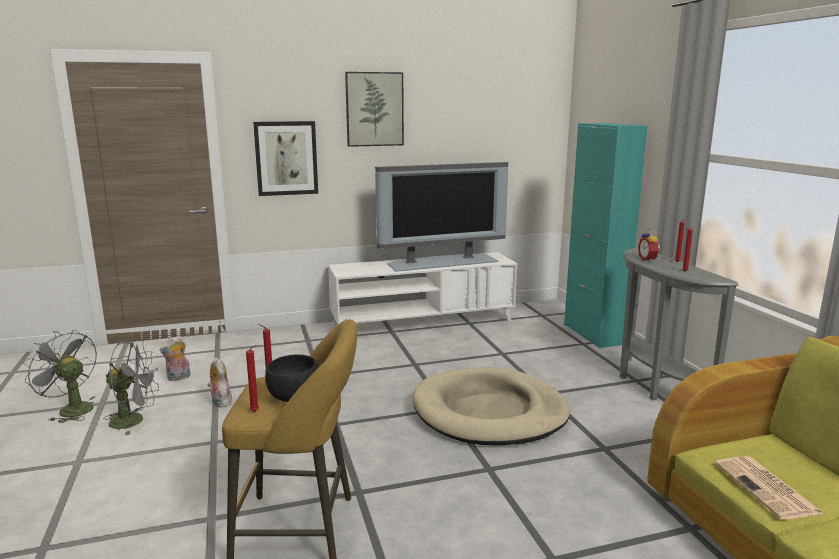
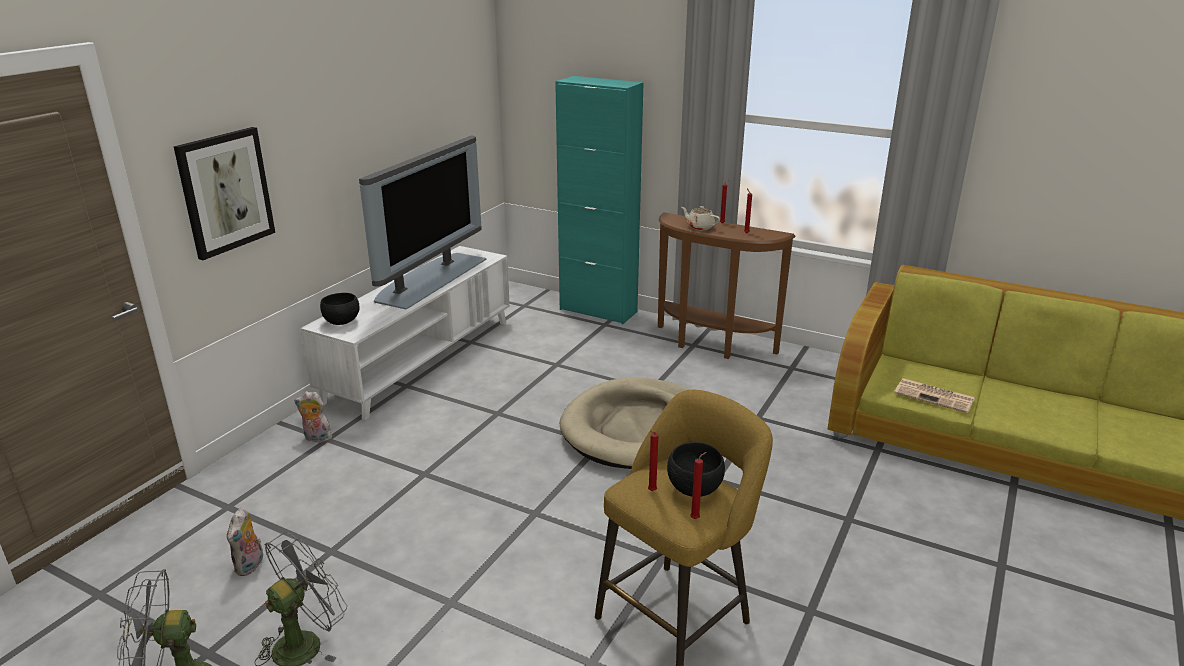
camera: 45 degrees left, 10 degrees up
(220, 402) = (369, 562): plush toy -> plush toy (316, 438)
(352, 267) = (342, 322): none -> black bowl
(374, 109) = (318, 93): picture -> none
(648, 259) = (699, 227): alarm clock -> beige teapot
(653, 386) = (711, 345): grey console table -> brown console table

